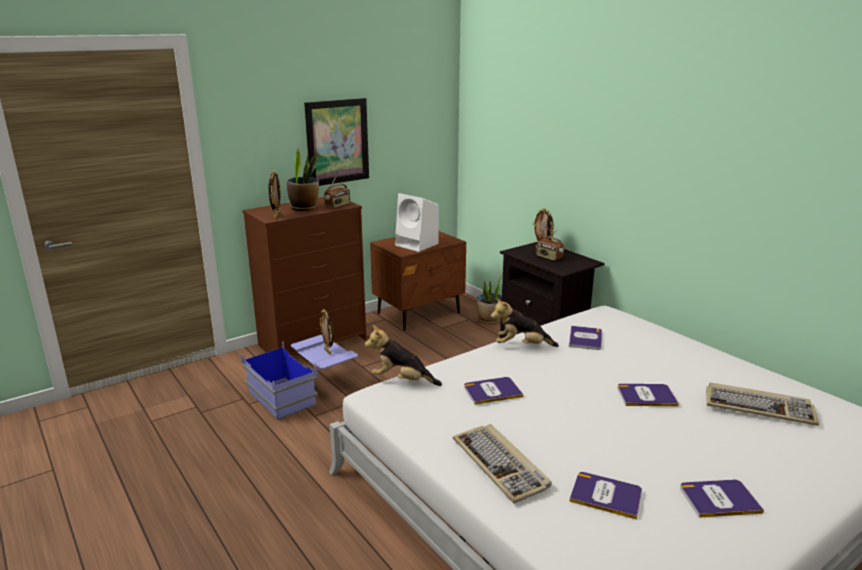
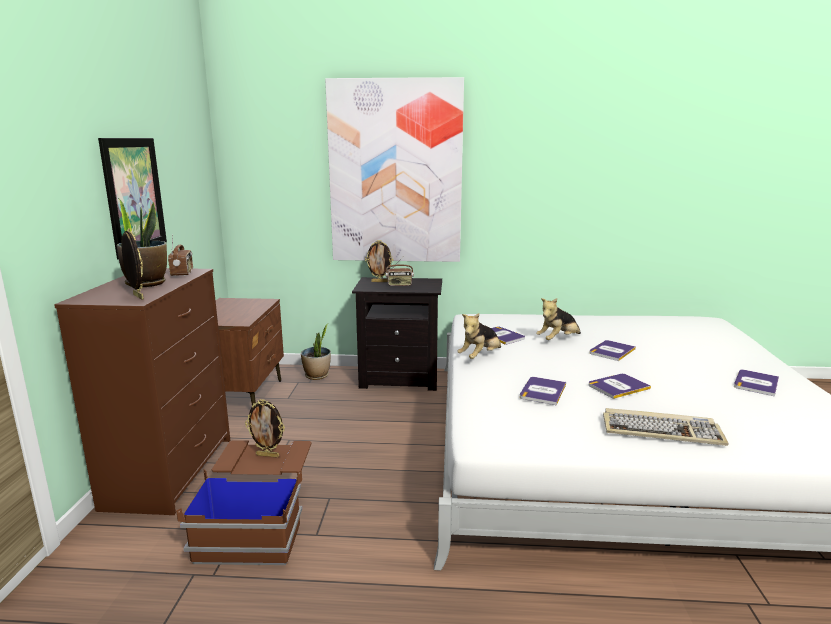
camera: 50 degrees left, 5 degrees down
(304, 391) = (258, 521): blue storage box -> brown storage box
(402, 380) = (469, 419): plush toy -> plush toy (558, 340)
(417, 245) = (239, 313): white speaker -> none
(577, 143) = (395, 173): none -> picture
(606, 495) = (732, 412): book -> book (618, 386)
(759, 407) = (661, 332): keyboard -> none

